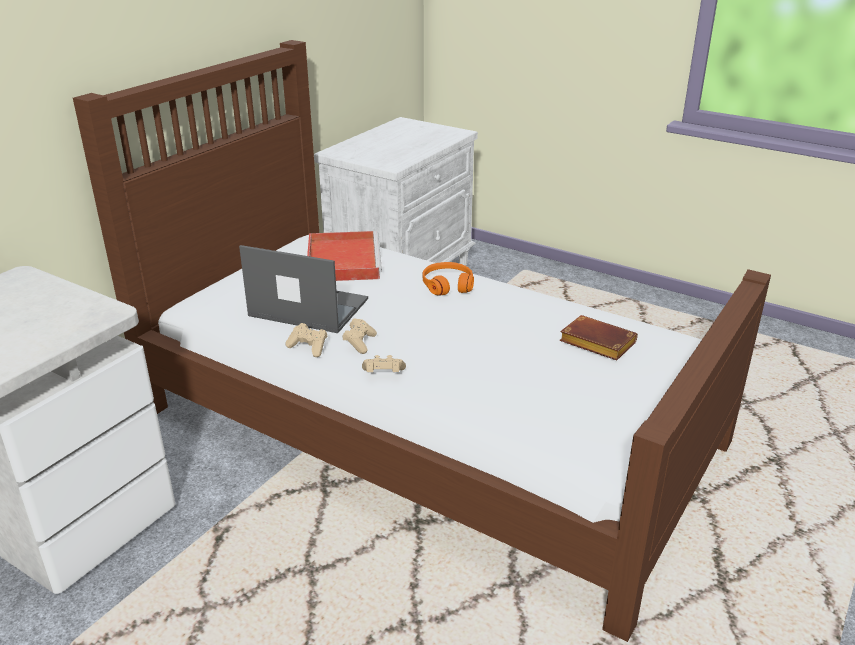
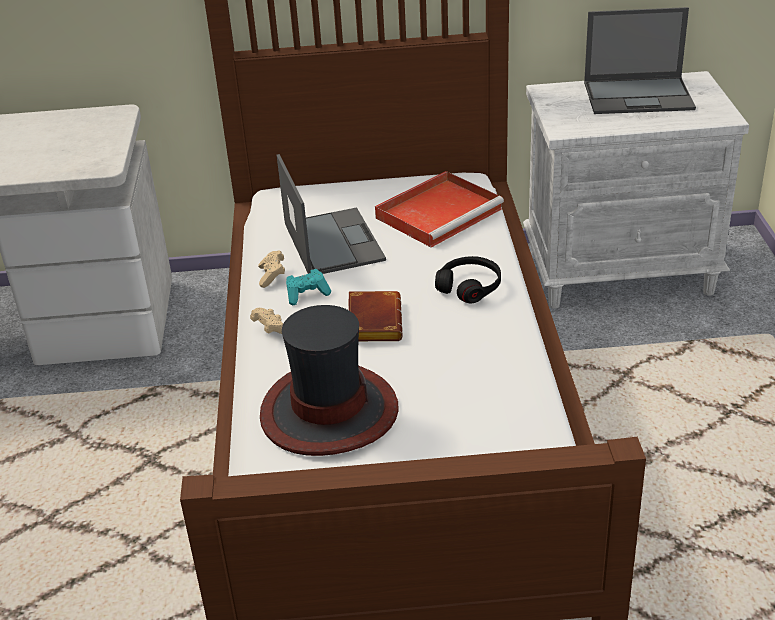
camera: 55 degrees right, 5 degrees up
(359, 343) = (307, 294): beige game controller -> turquoise game controller
(394, 137) = (639, 96): none -> laptop
(447, 285) = (469, 286): orange headphones -> black headphones
(520, 389) = (328, 412): none -> hat
(595, 343) = (468, 421): brown book -> brown book (372, 321)

